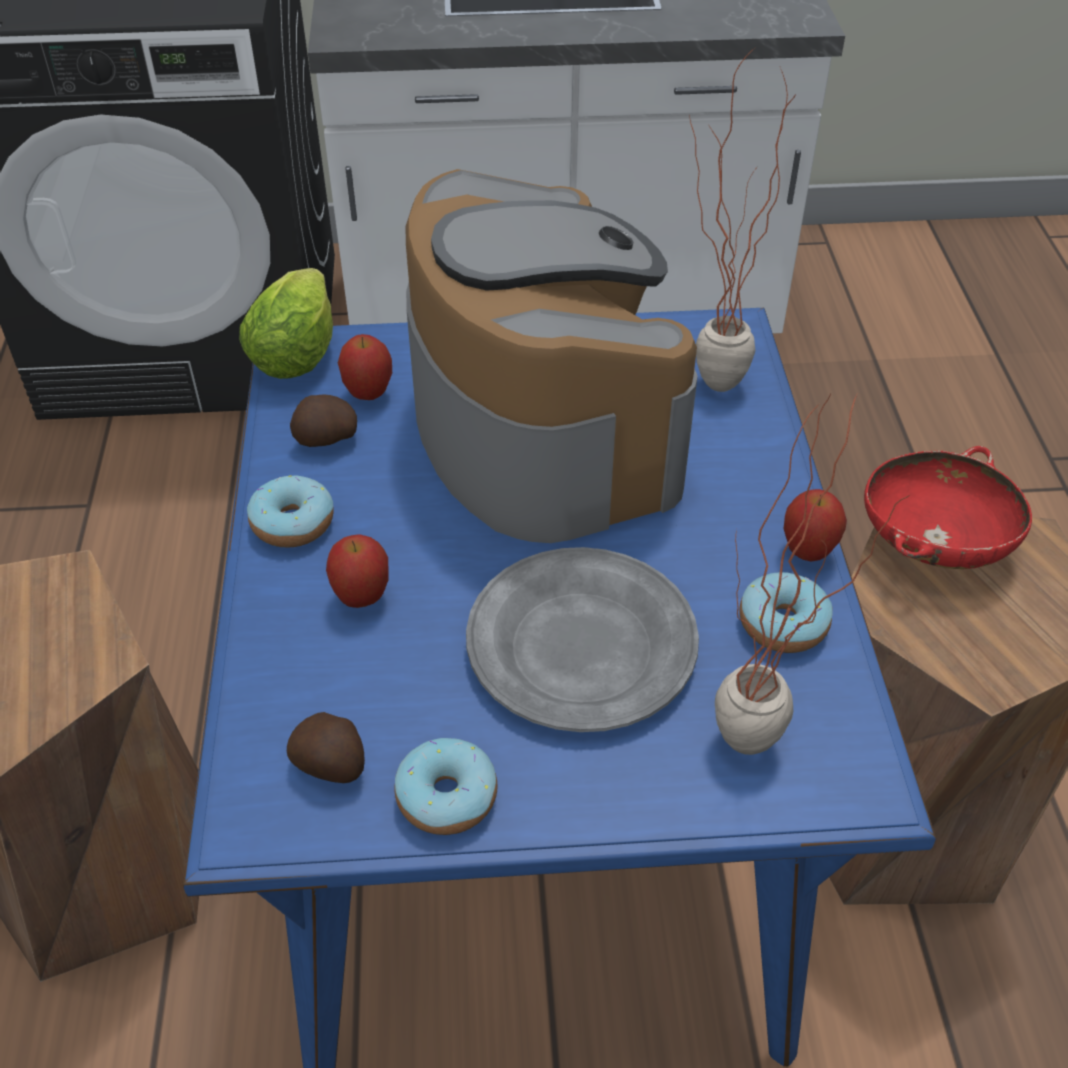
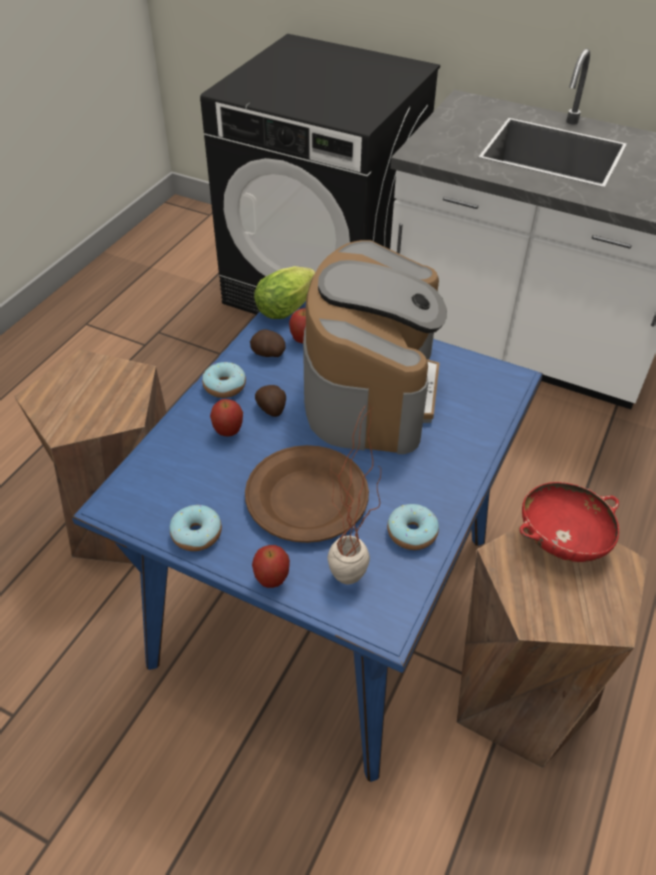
camera: 30 degrees right, 0 degrees up
(332, 765) = (161, 497): potato -> potato (272, 409)
(583, 646) = (307, 498): grey plate -> brown plate
(703, 388) = (470, 402): potted plant -> none
(808, 551) = (455, 505): apple -> apple (272, 580)

